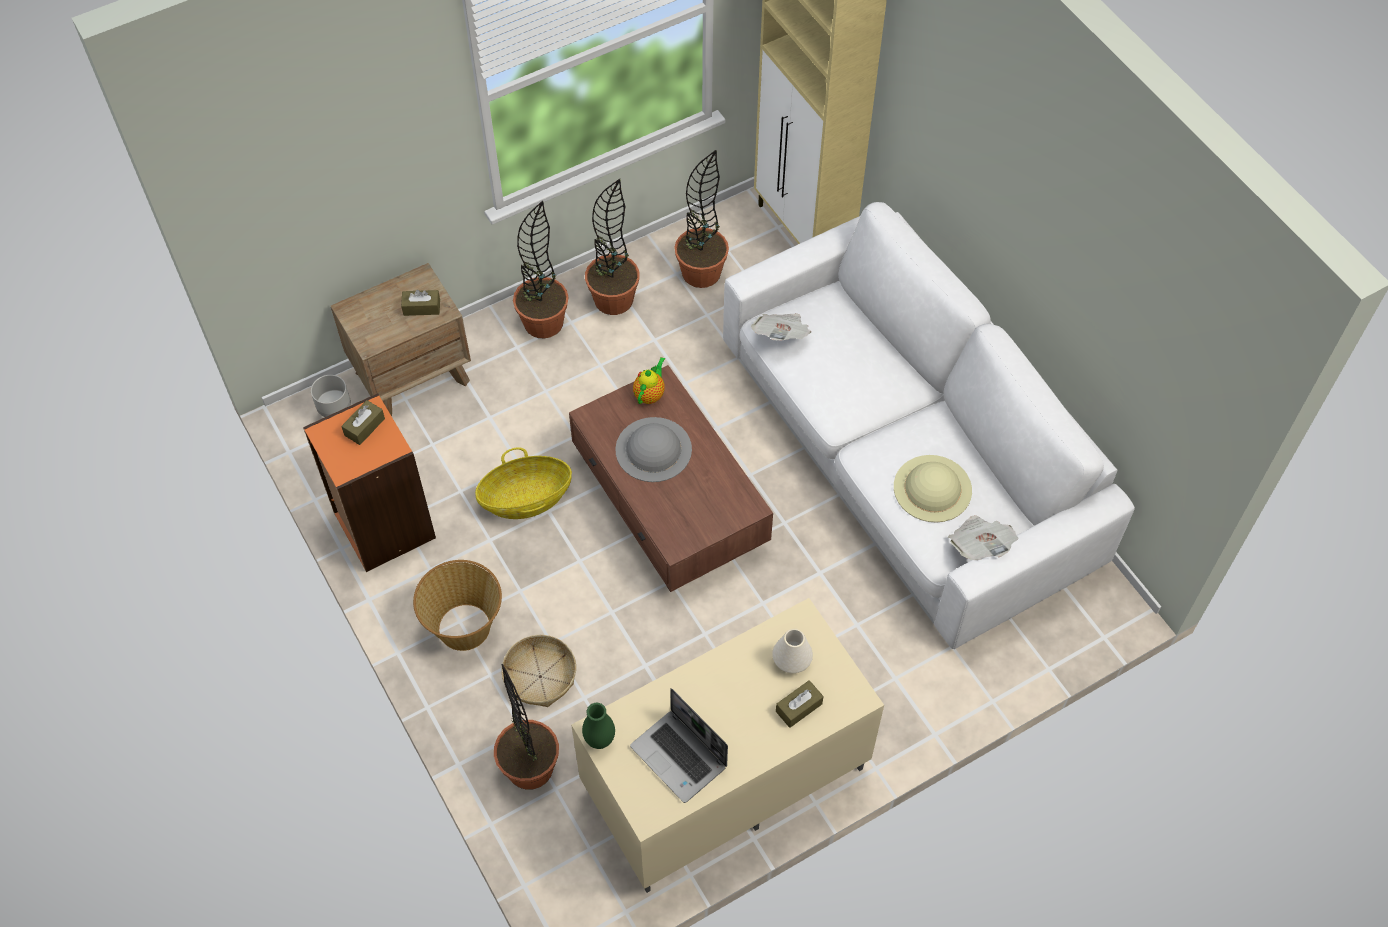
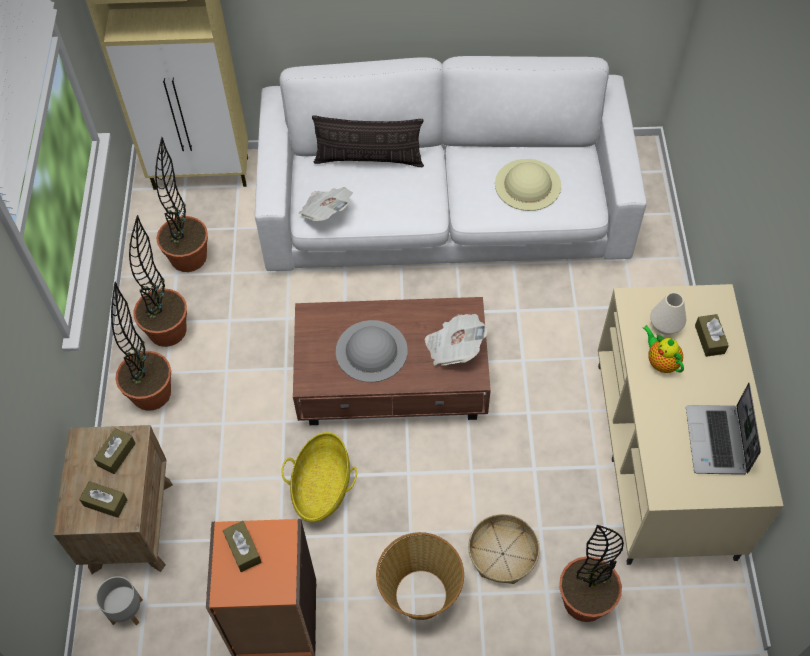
camera: 60 degrees left, 0 degrees up
(375, 324) = (105, 502): none -> brown tissue box
(599, 740) = (674, 494): green vase -> none
(650, 394) = (315, 328): teapot -> teapot (661, 362)
(680, 757) = (717, 441): laptop -> laptop turned 105 degrees clockwise
(873, 340) = (369, 159): none -> pillow
(980, 545) = (592, 181): newspaper -> newspaper (454, 348)

